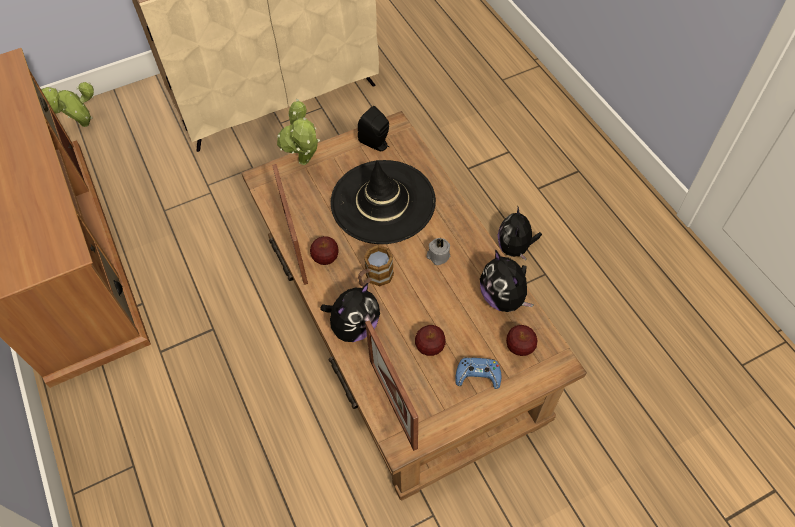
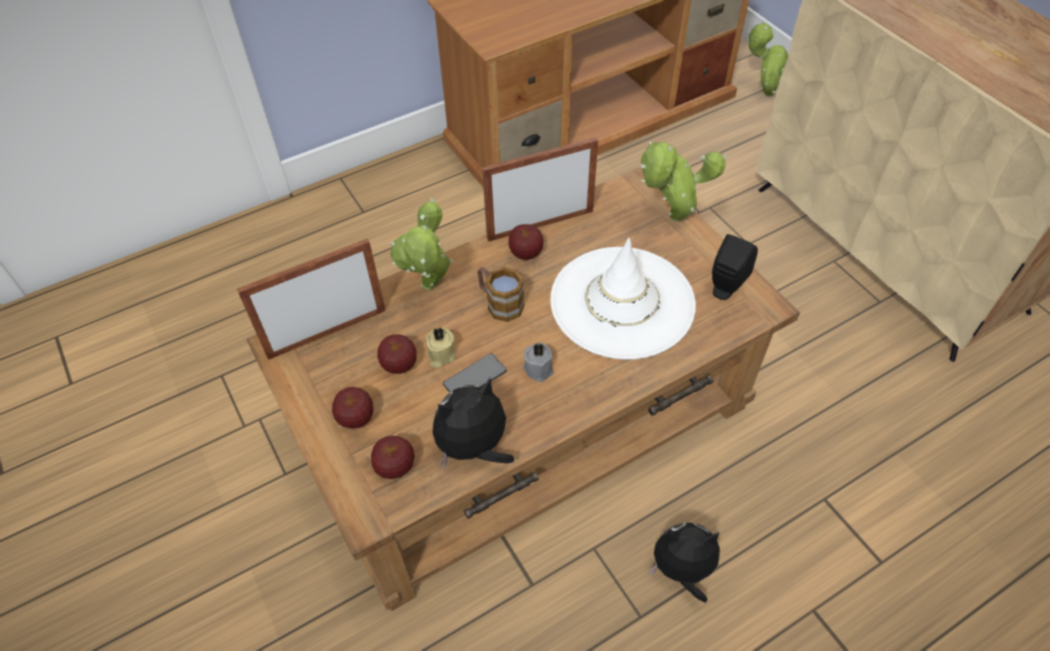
camera: 85 degrees right, 5 degrees down
(354, 326) = (429, 289): plush toy -> potted plant
(383, 202) = (622, 302): black hat -> white hat
(422, 319) = (440, 355): none -> beige candle
(444, 296) = (475, 378): none -> phone
(478, 375) = (356, 418): blue game controller -> apple

